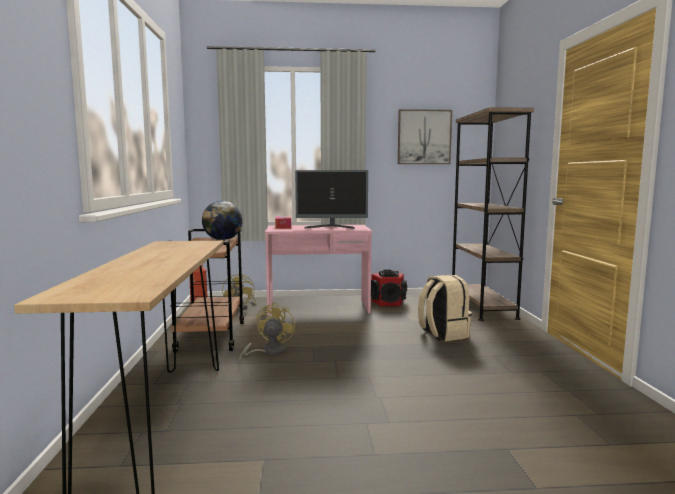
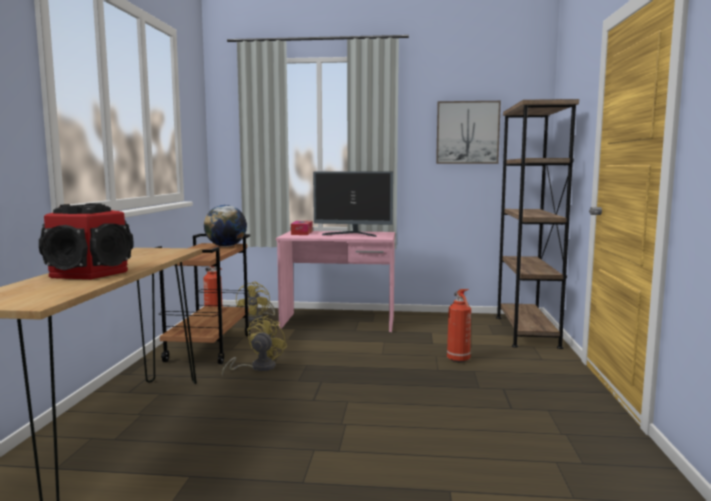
camera: 10 degrees right, 0 degrees up
(388, 302) = (419, 320): speaker -> speaker (90, 273)
(442, 334) = (459, 360): beige backpack -> fire extinguisher

